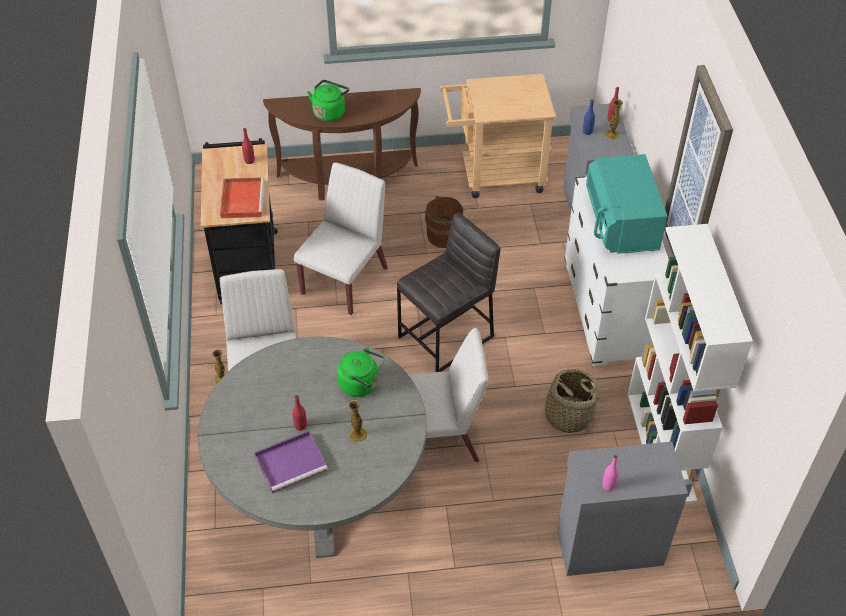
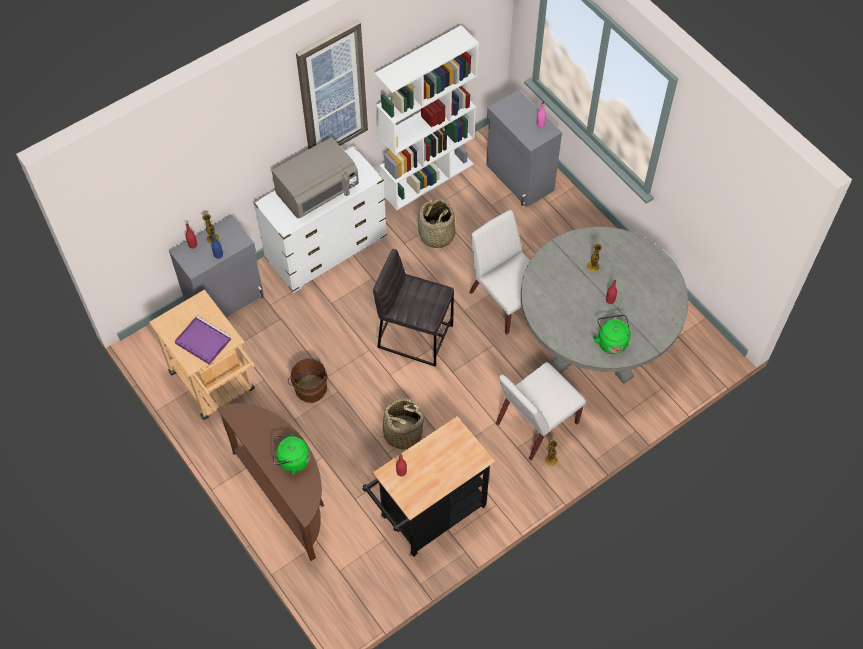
camera: 120 degrees left, 10 degrees up
(242, 199) = (448, 449): red tray -> none
(292, 463) = (638, 289): purple tray -> purple tray (202, 341)
(345, 280) = (402, 433): white chair -> basket
(361, 384) = (555, 284): green kettle -> green kettle (611, 341)
(620, 223) = (318, 192): turquoise microwave -> grey microwave

